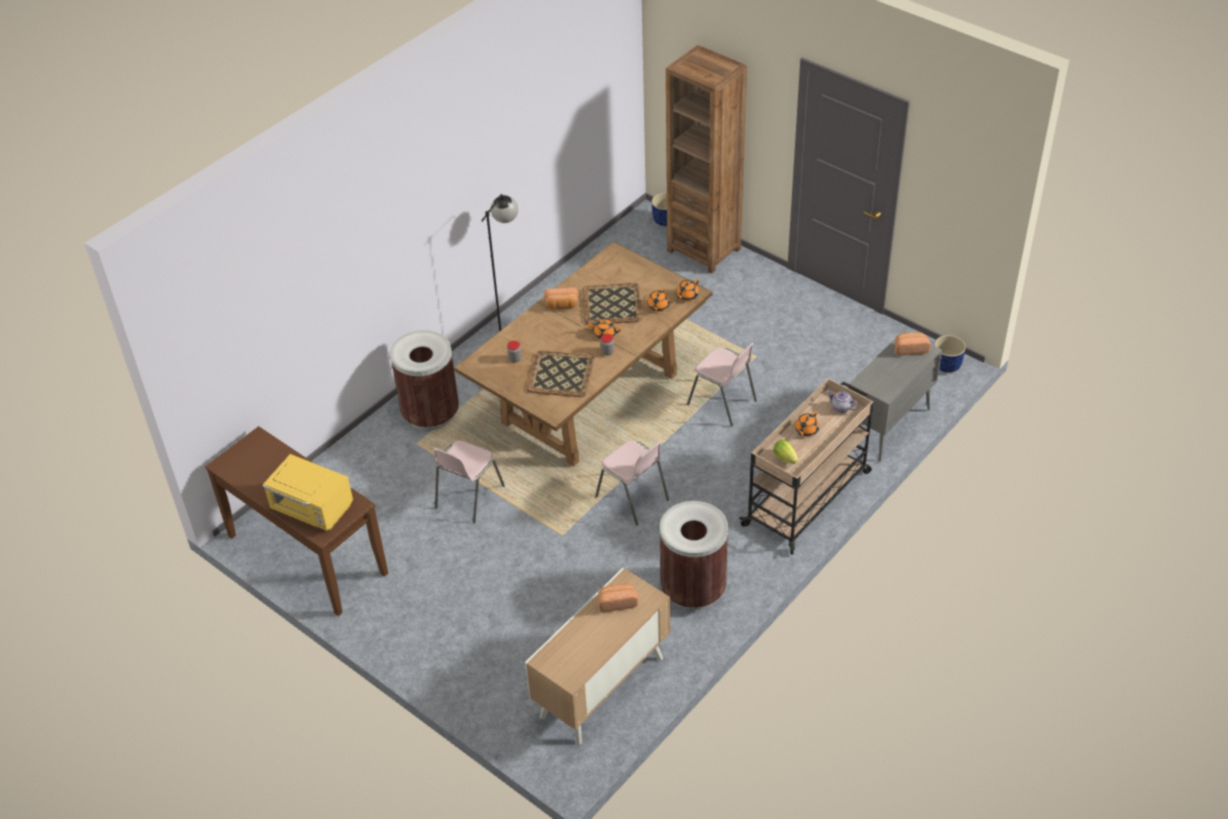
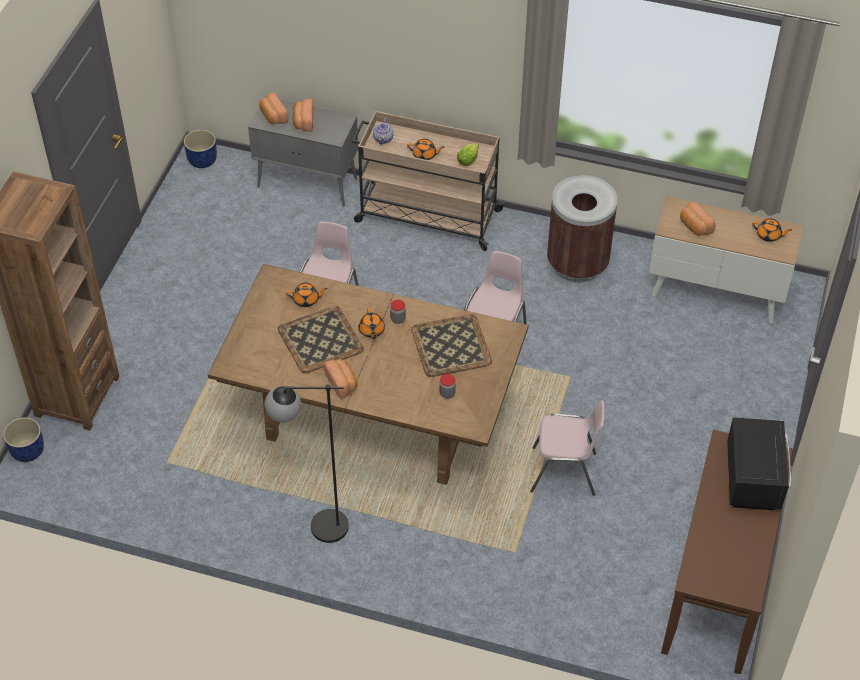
camera: 115 degrees left, 5 degrees up
(313, 509) = (753, 478): yellow microwave -> black microwave
(430, 414) = (464, 559): brown trash can -> none
(687, 295) = (278, 281): orange teapot -> orange teapot (769, 235)
(895, 366) = (303, 121): none -> bread

